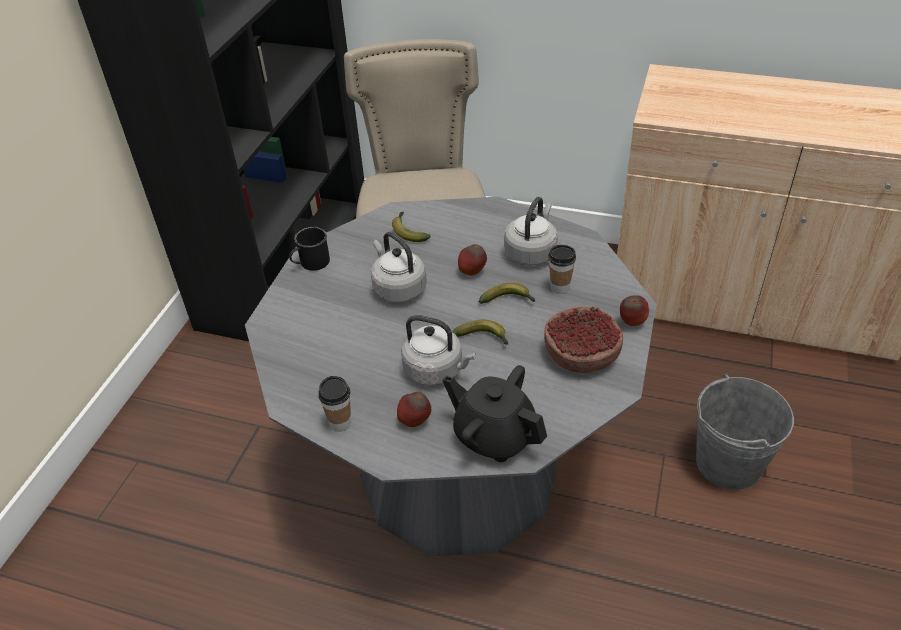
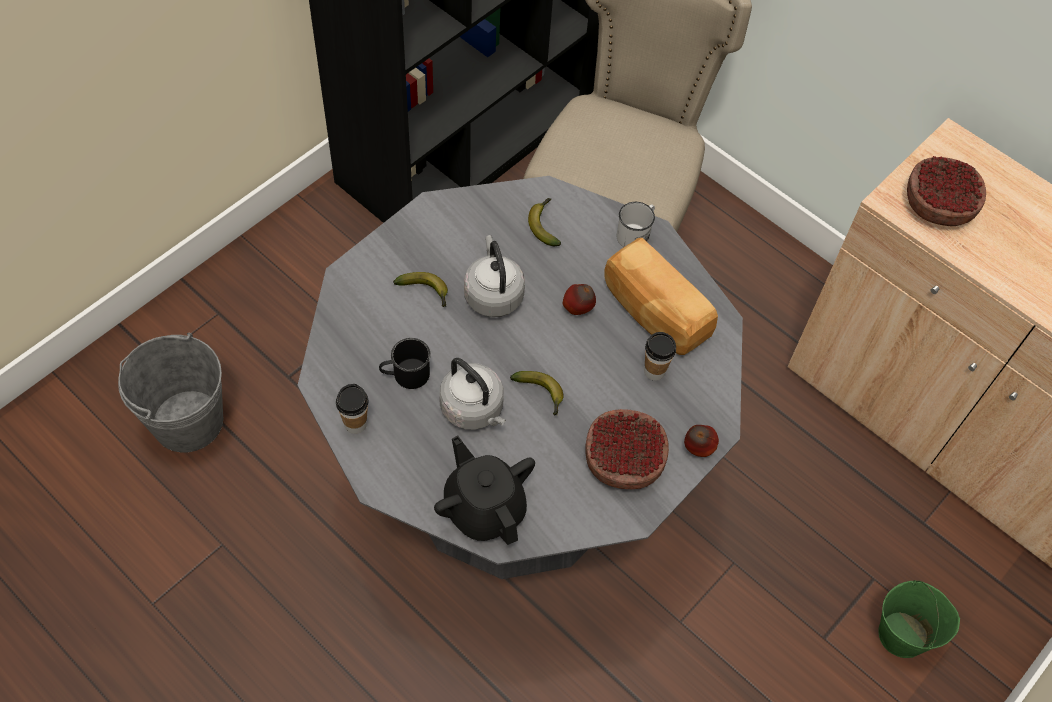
camera: 20 degrees right, 15 degrees up
(311, 264) = (425, 222): black mug -> black mug (405, 375)
(415, 422) = (422, 456): apple -> none
(481, 212) = (636, 234): none -> white mug
(508, 300) = (593, 361): banana -> banana (426, 292)
(531, 252) = (654, 312): grey kettle -> bread
(685, 106) = (939, 204): none -> bowl
(728, 463) = (795, 606): grey bucket -> grey bucket (188, 421)
(814, 446) = (902, 634): none -> green bucket

